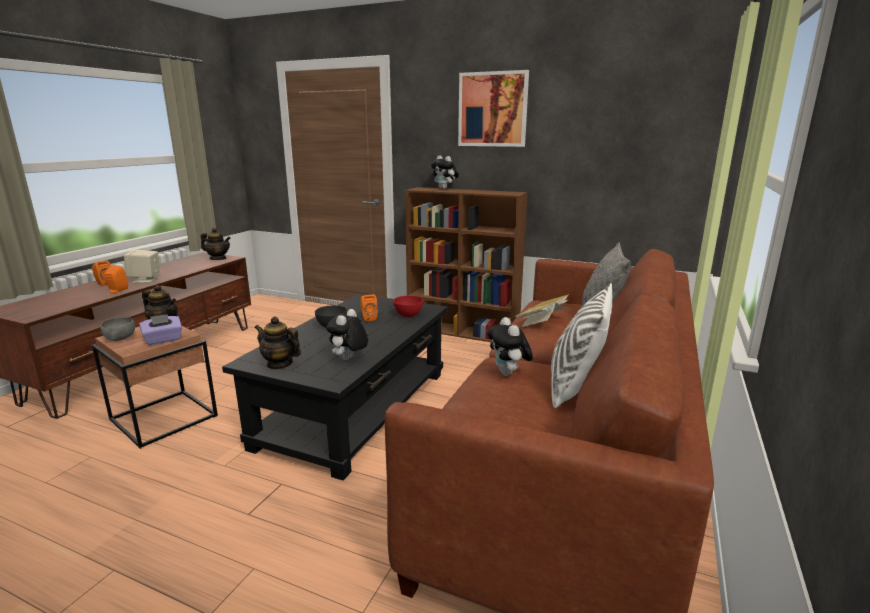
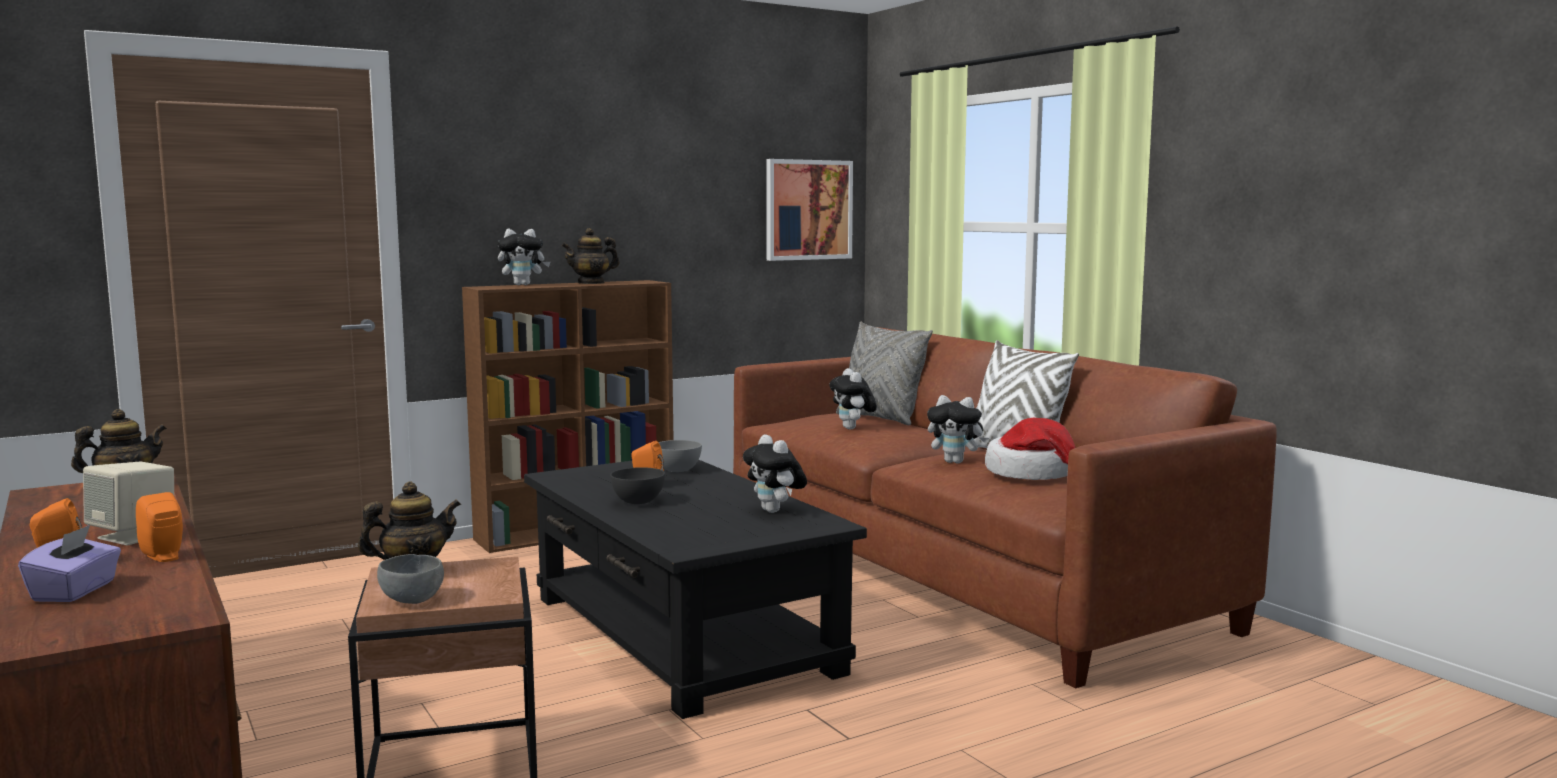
camera: 55 degrees left, 10 degrees down
(163, 340) = (493, 576): purple tissue box -> purple tissue box (75, 591)
(279, 364) = (728, 537): teapot -> teapot (591, 283)
(408, 315) = (678, 470): red bowl -> grey bowl
(492, 109) = (584, 156): picture -> picture (808, 210)
(507, 410) = (1033, 474): none -> hat
(542, 322) = (853, 429): book -> plush toy

